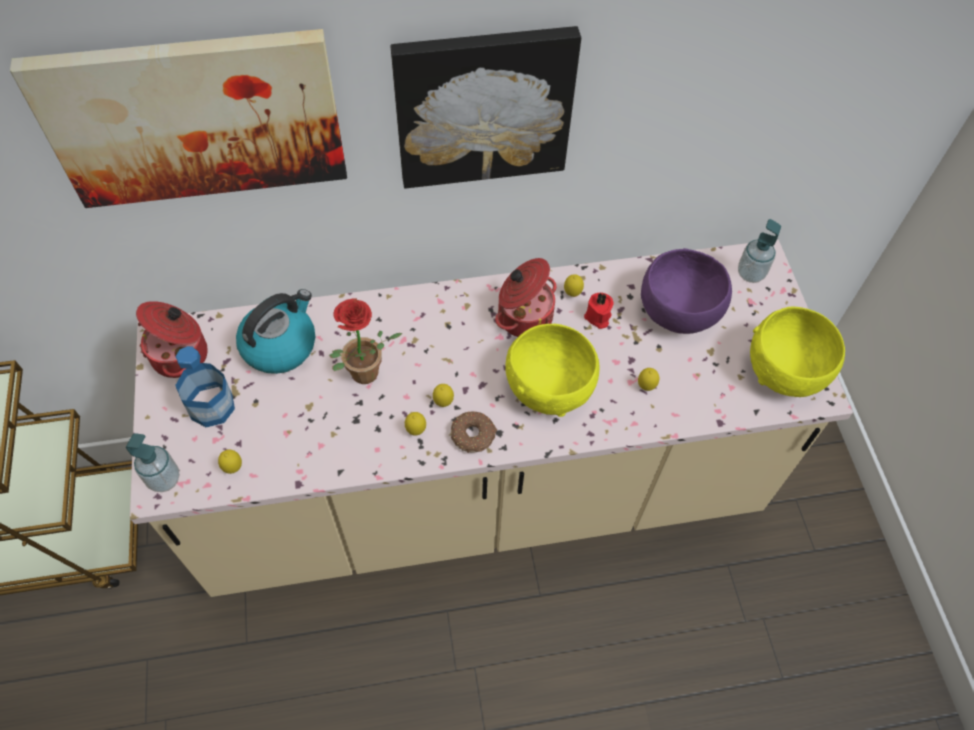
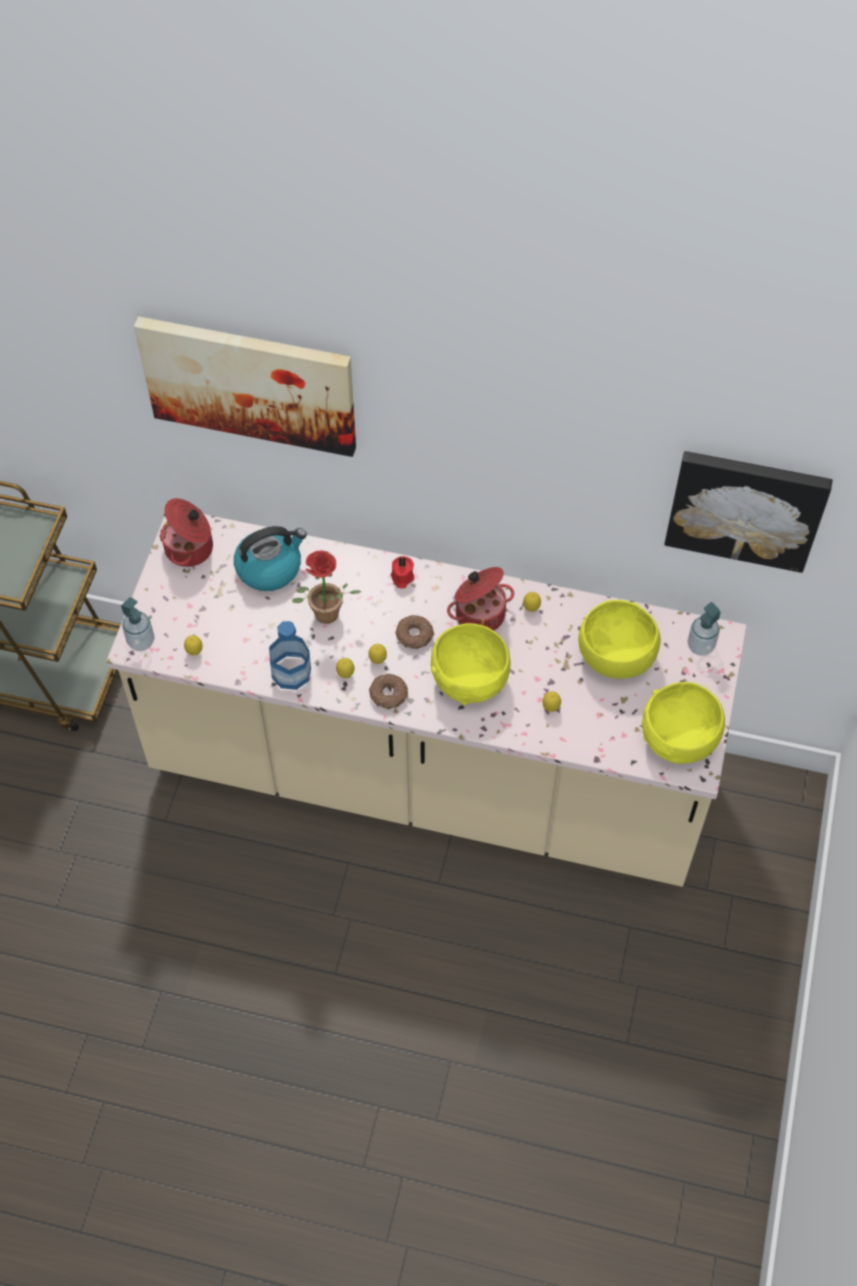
camera: 25 degrees right, 0 degrees up
(212, 406) = (197, 598): bottle -> bottle (291, 672)
(470, 362) = (415, 636): none -> donut
(483, 106) = (468, 437): picture -> picture (746, 507)
(597, 317) = (542, 636): red candle -> red candle (401, 578)
(680, 311) = (616, 656): purple bowl -> yellow bowl

